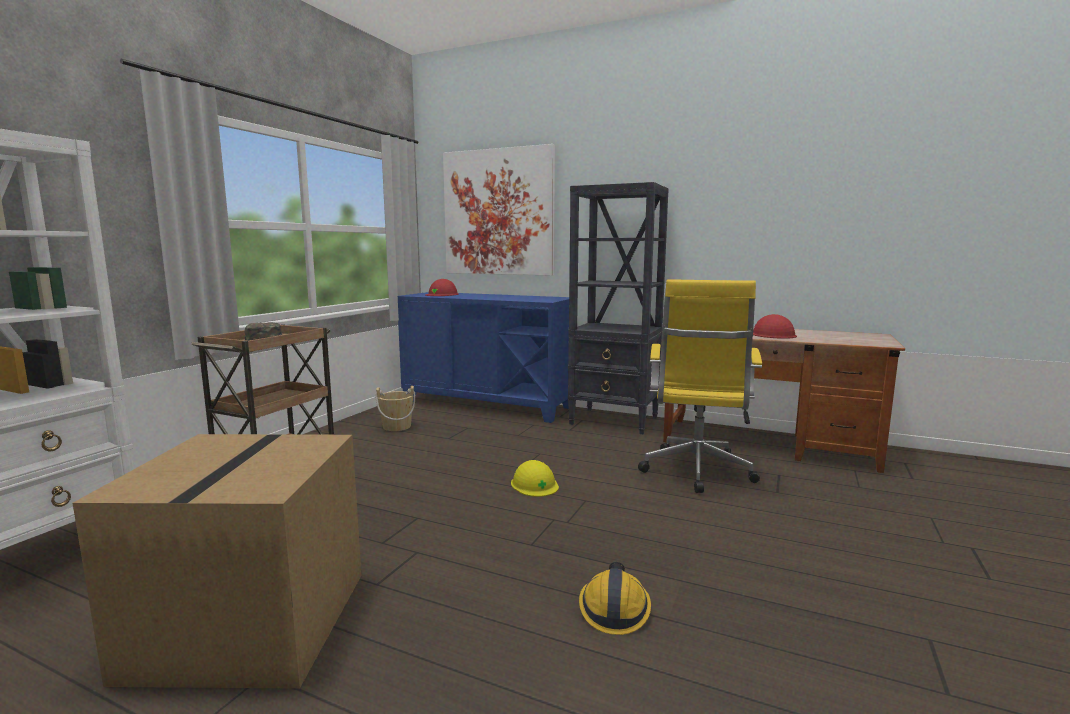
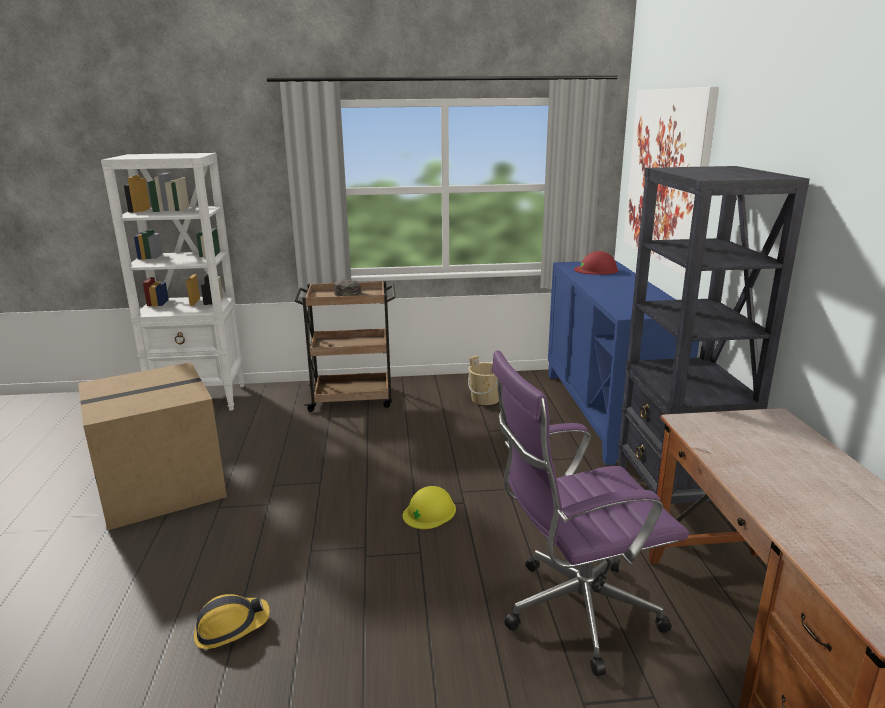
camera: 60 degrees right, 10 degrees up
(696, 472) = (574, 612): yellow office chair -> purple office chair
(771, 334) = (793, 493): red hard hat -> none

